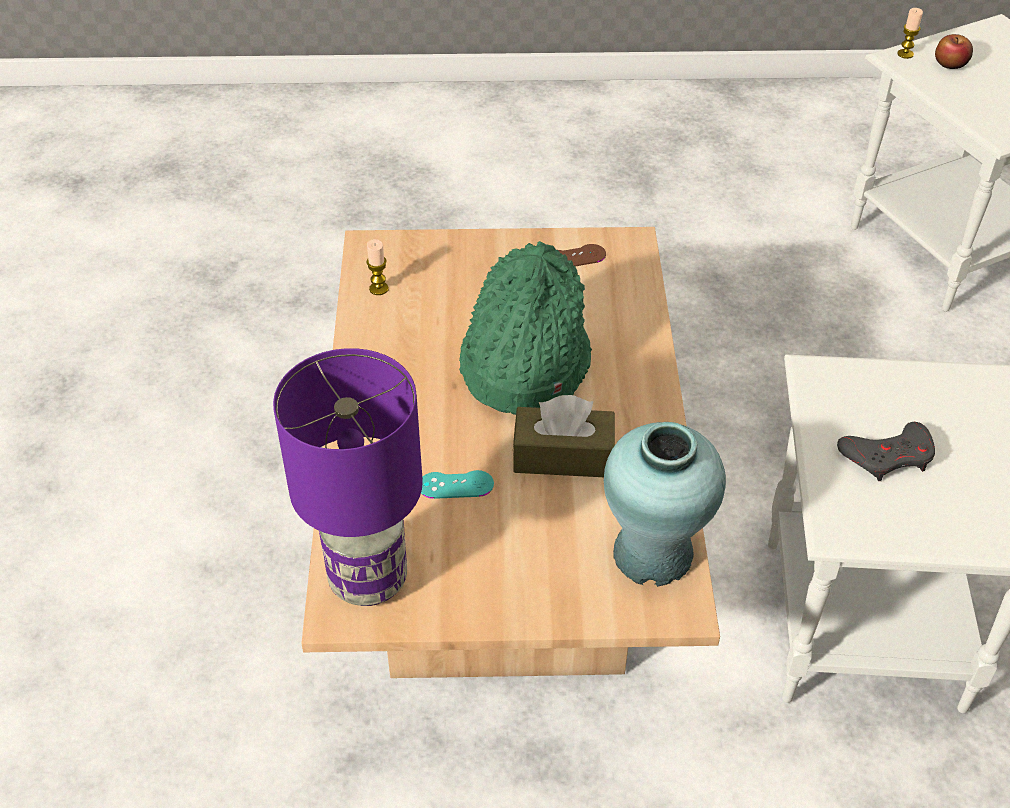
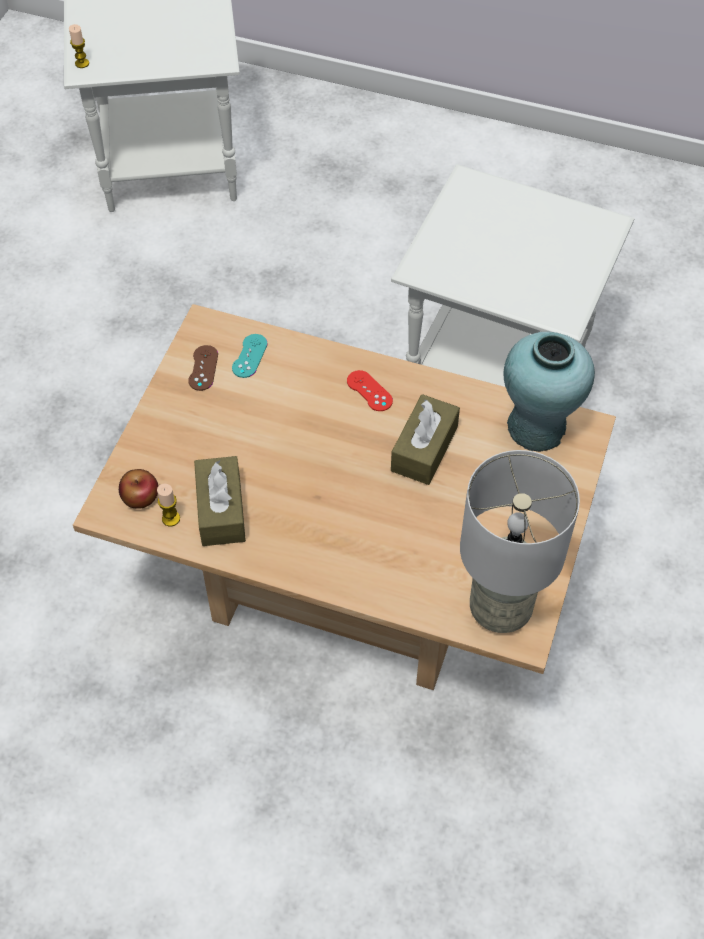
camera: 70 degrees left, 10 degrees up
(369, 581) = (501, 608): purple table lamp -> grey table lamp
(404, 319) = (221, 510): none -> brown tissue box
(456, 485) = (426, 526): turquoise game controller -> turquoise game controller (249, 356)
(523, 364) = (314, 443): green hat -> none
(619, 389) = (369, 391): none -> red game controller
(888, 456) = (513, 264): grey game controller -> none
(950, 64) = (113, 45): apple -> apple (140, 497)

